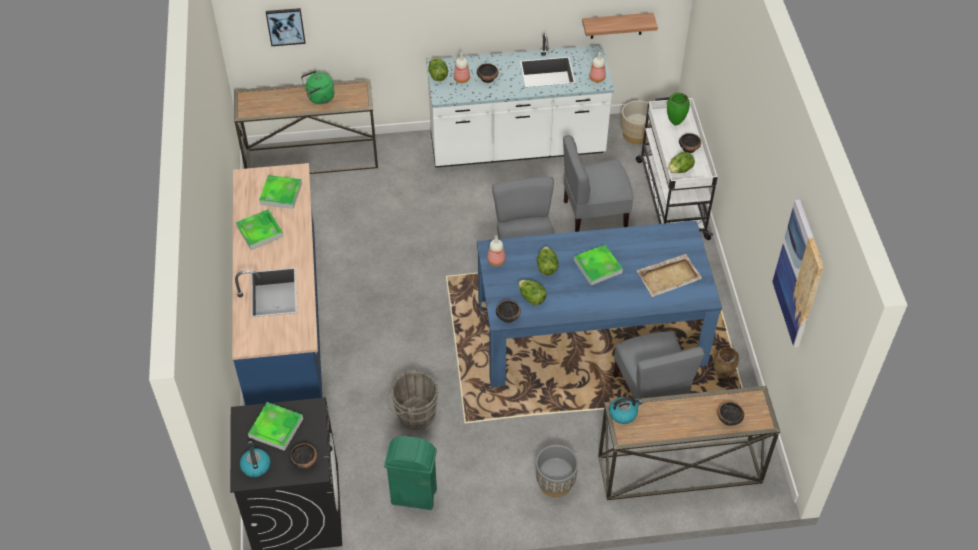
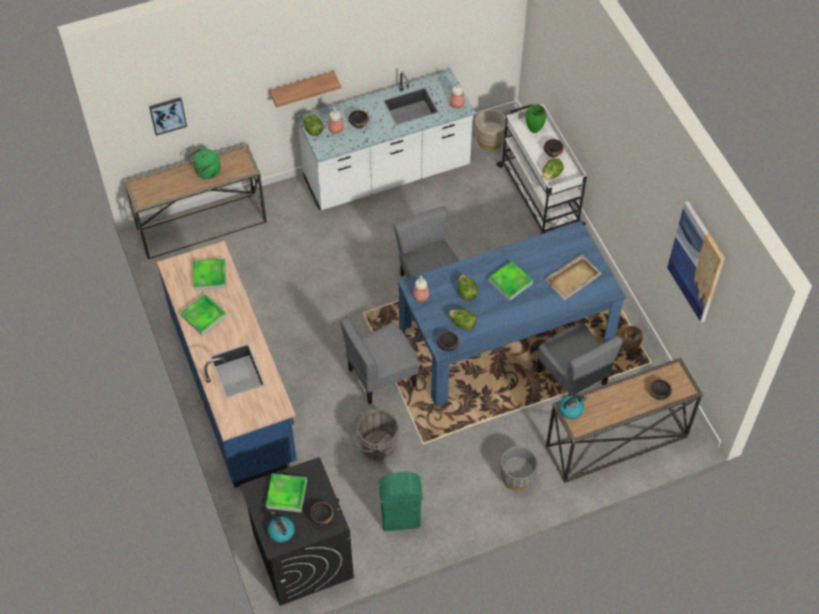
camera: 15 degrees left, 5 degrees up
(594, 214) = (475, 225): grey chair -> grey chair (381, 377)
(616, 25) = (462, 50): shelf -> shelf (302, 89)

